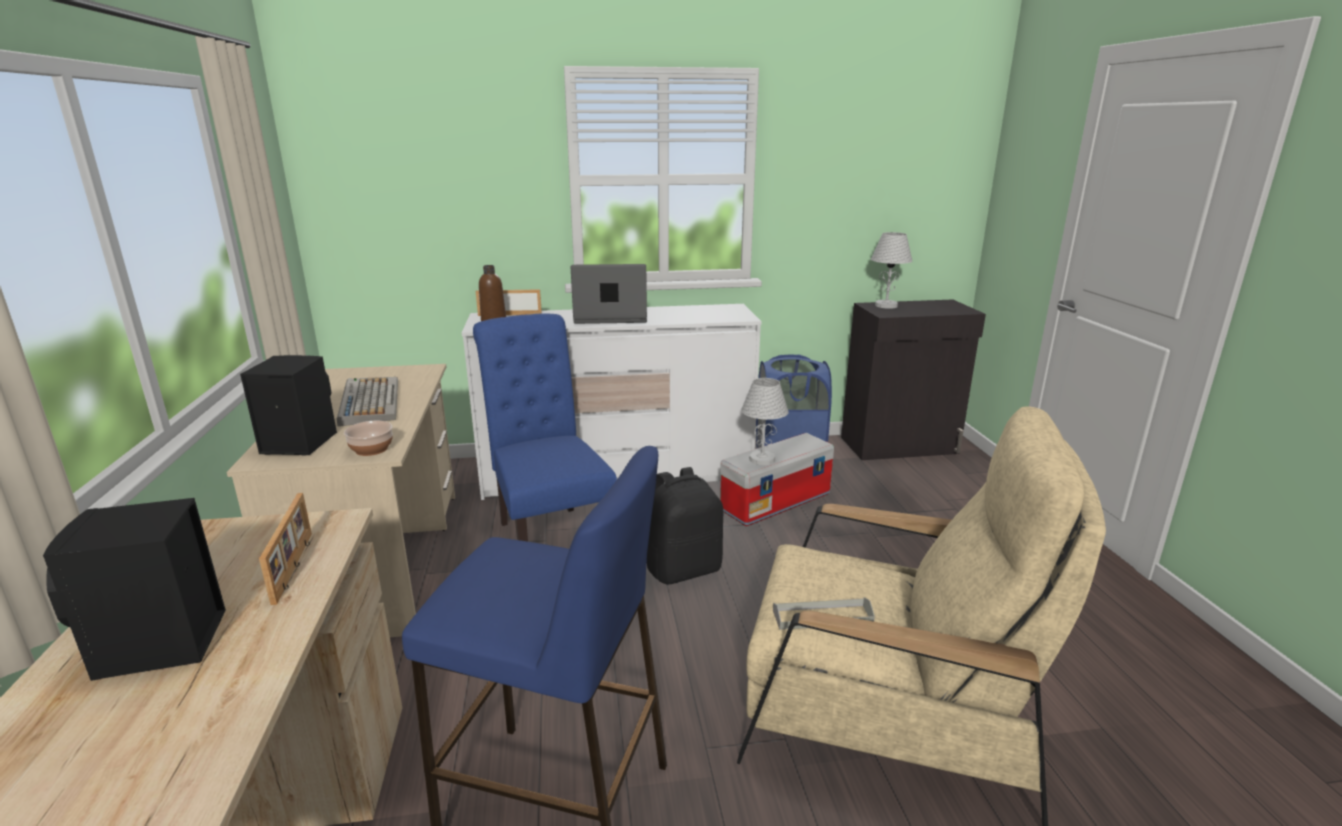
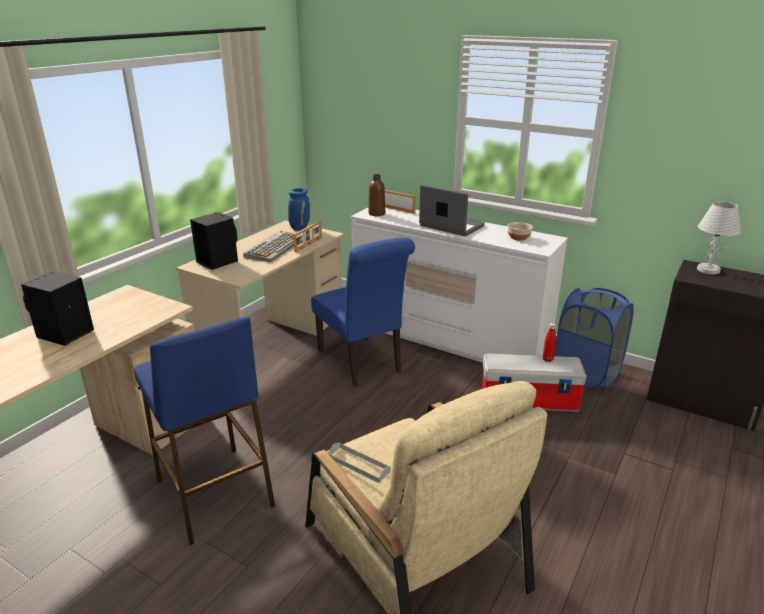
camera: 40 degrees right, 5 degrees up
(295, 566) = (134, 321): picture frame -> picture frame (309, 244)
(367, 372) = (299, 228): none -> blue vase
(371, 449) = (238, 275): bowl -> bowl (518, 237)
(549, 538) = (362, 363): blue chair -> blue chair turned 135 degrees clockwise
(683, 569) = (411, 415): black backpack -> none
(762, 459) = (512, 364): white table lamp -> none
(786, 444) = (547, 359): none -> red bottle

